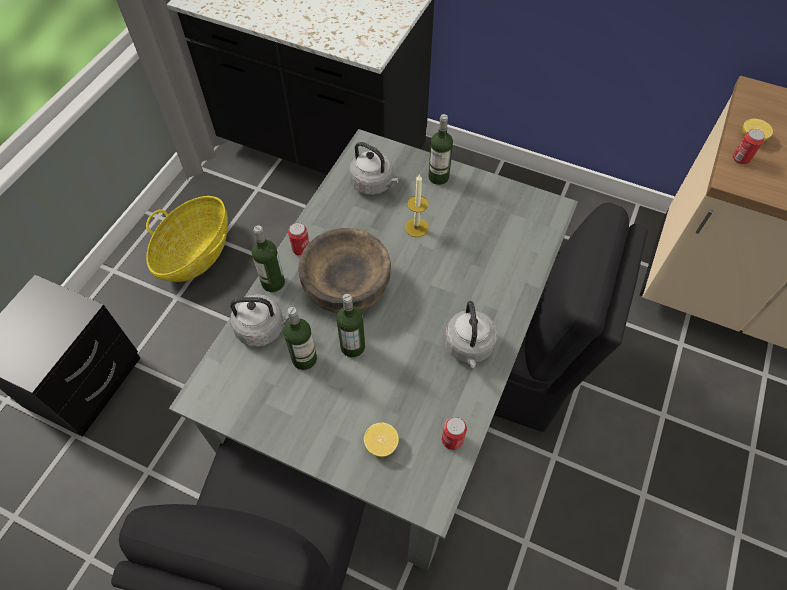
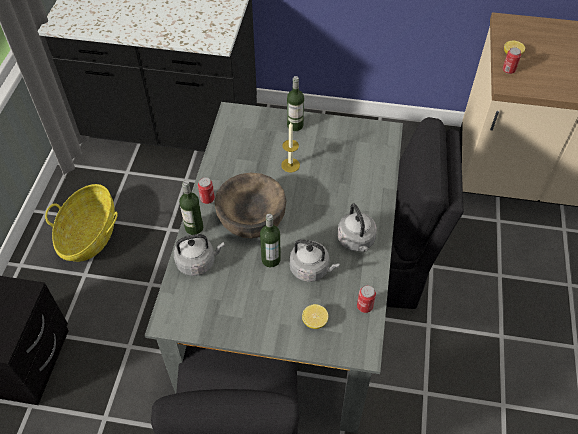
camera: 15 degrees left, 5 degrees down
(304, 359) = (237, 276): bottle -> none
(374, 184) = (247, 140): grey kettle -> grey kettle (311, 269)

